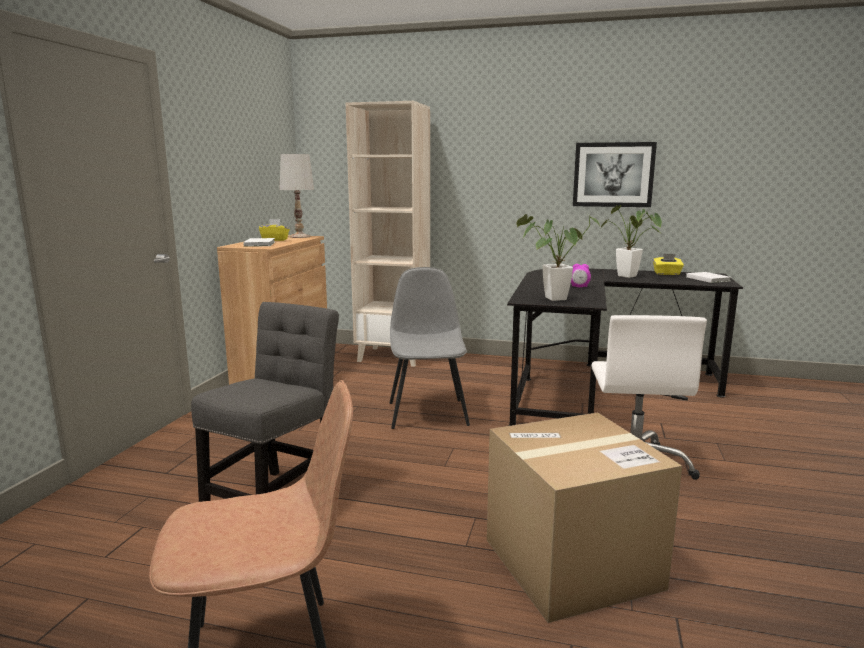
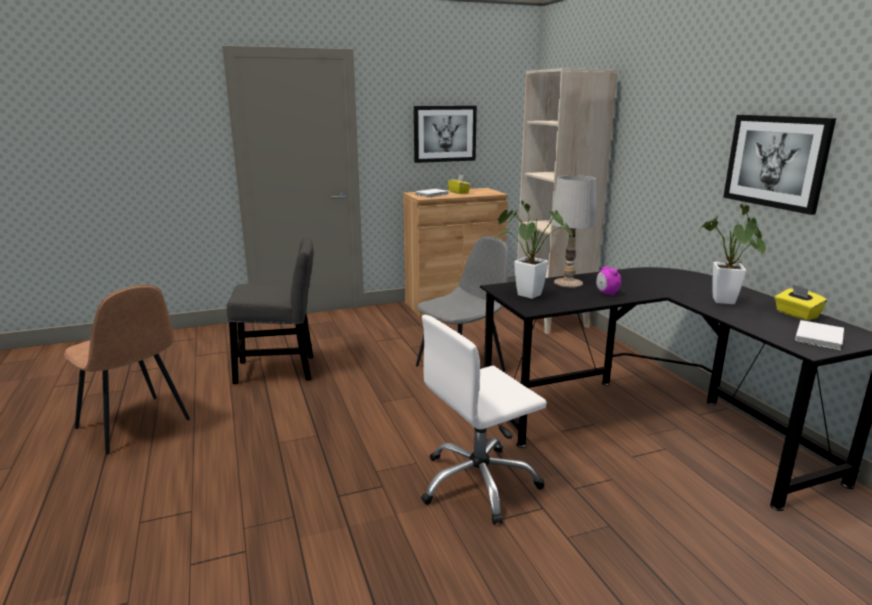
camera: 55 degrees right, 5 degrees up
(240, 172) = (444, 133): none -> picture
(299, 236) = (488, 192): white table lamp -> white table lamp (568, 283)
(571, 563) = (286, 489): cardboard box -> none

